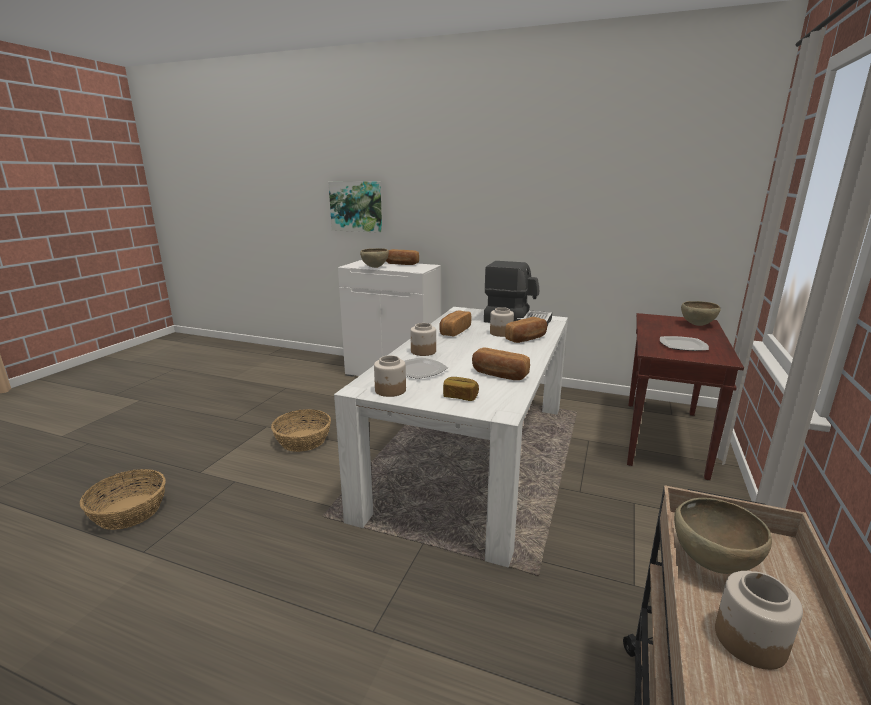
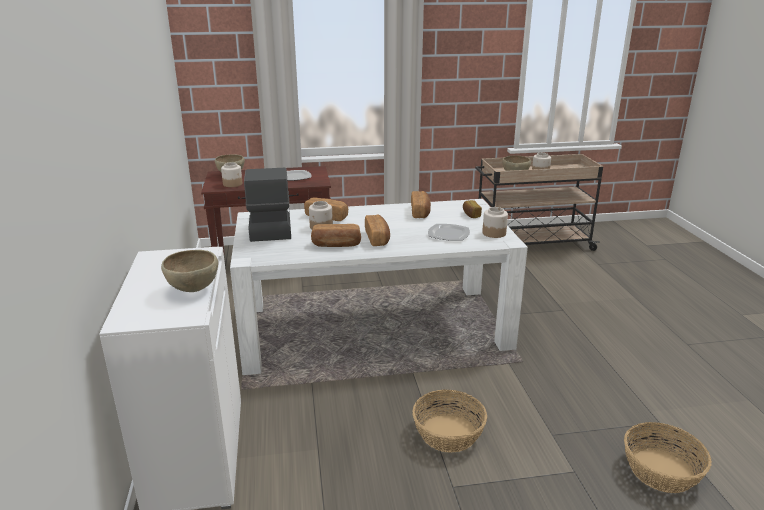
camera: 120 degrees left, 5 degrees up
(356, 206) = (56, 227): picture -> none
(401, 264) = (145, 279): bread -> bread (377, 238)
(423, 351) = (408, 243): jar -> jar (233, 184)

